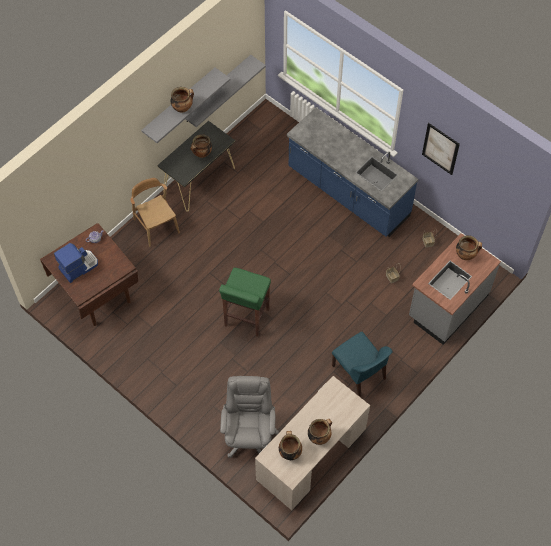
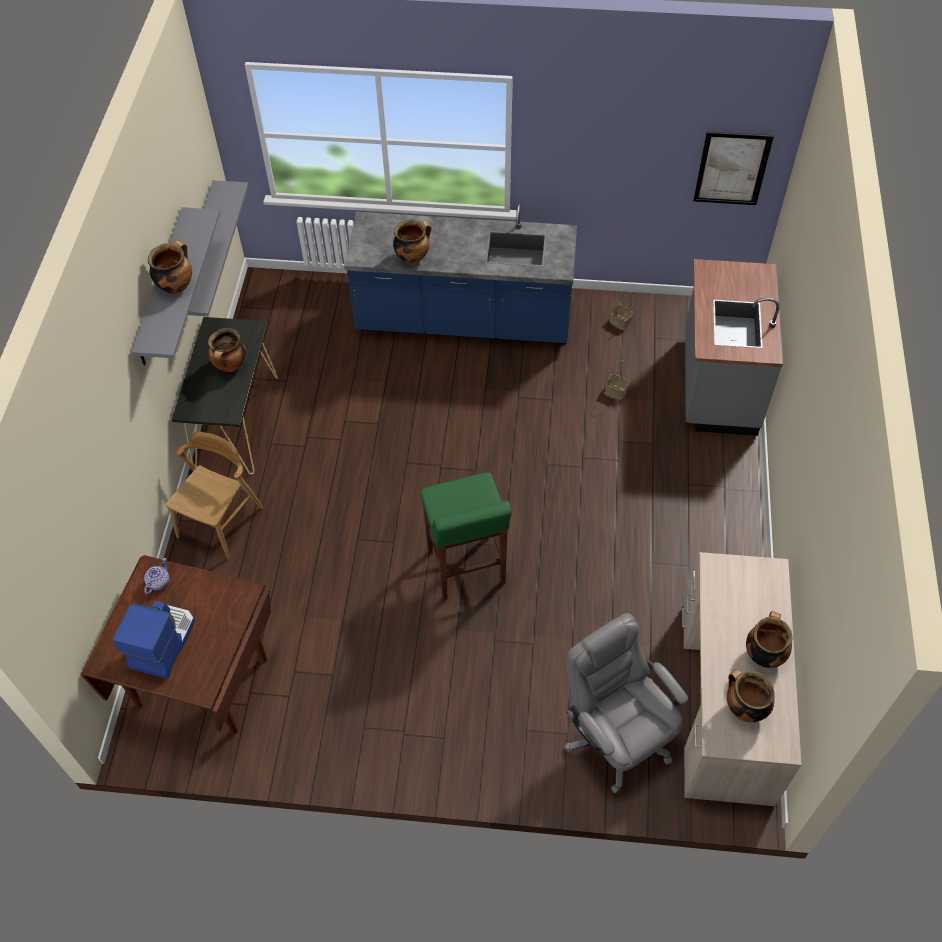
camera: 35 degrees left, 5 degrees down
(156, 226) = (221, 522): brown chair -> brown chair turned 90 degrees clockwise
(359, 373) = (688, 542): blue chair -> none
(440, 149) = (602, 149): picture -> picture (732, 168)
(466, 255) = (726, 281): cooking pot -> cooking pot (413, 257)

